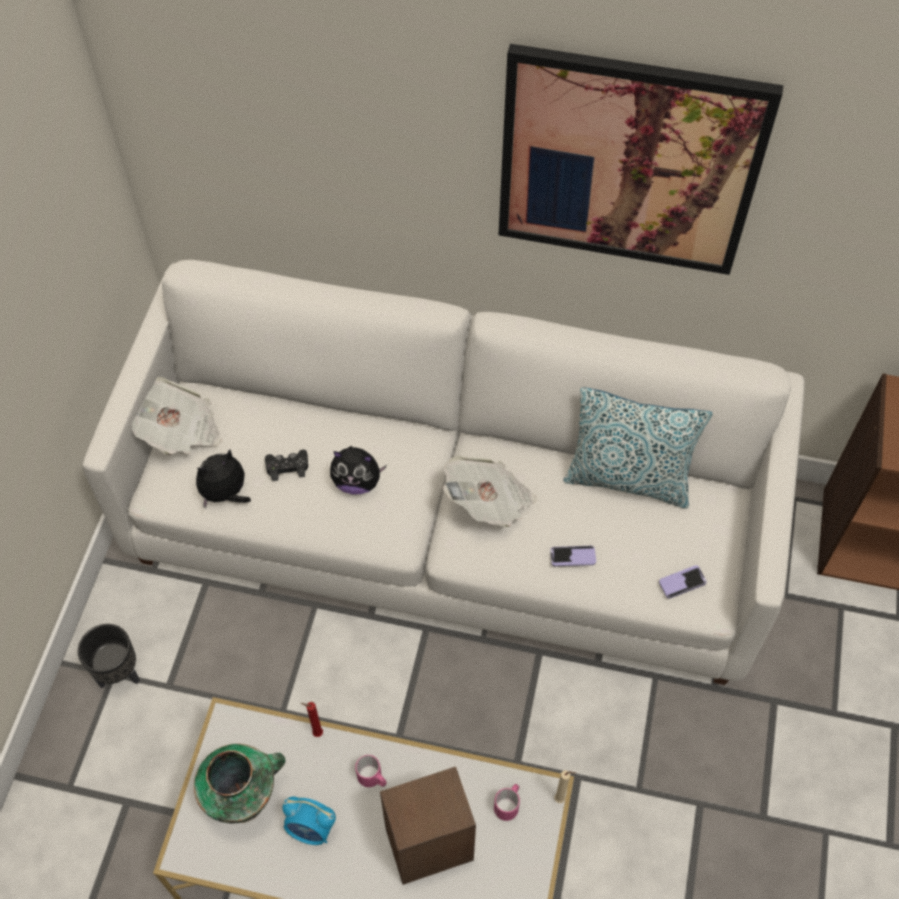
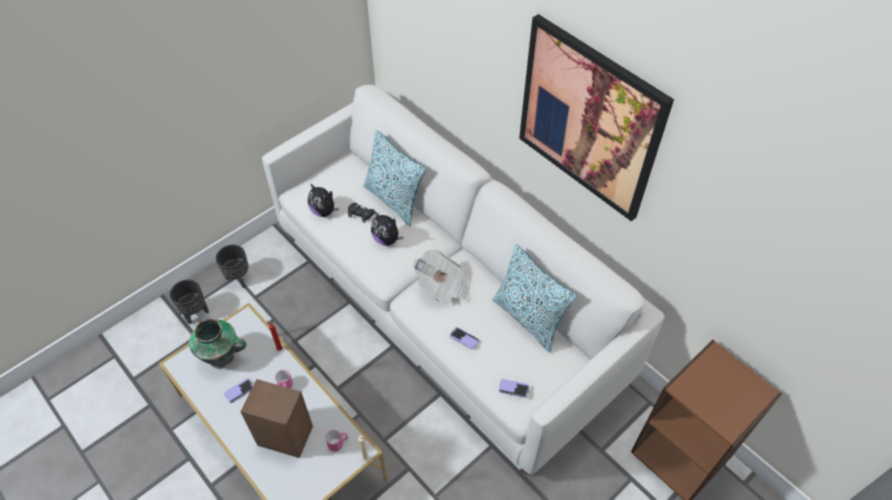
camera: 35 degrees right, 5 degrees down
(97, 767) = (196, 313): none -> black planter
(178, 430) = (327, 170): newspaper -> none
(226, 494) = (324, 211): plush toy -> plush toy turned 135 degrees counterclockwise
(311, 829) = (239, 391): alarm clock -> phone
(316, 419) = (394, 200): none -> pillow

